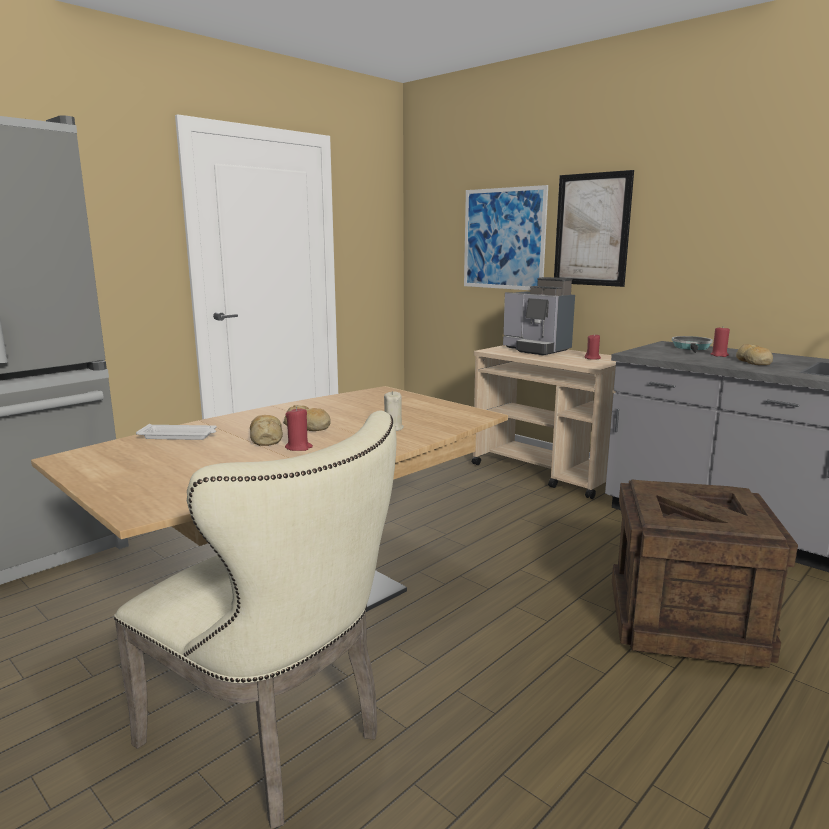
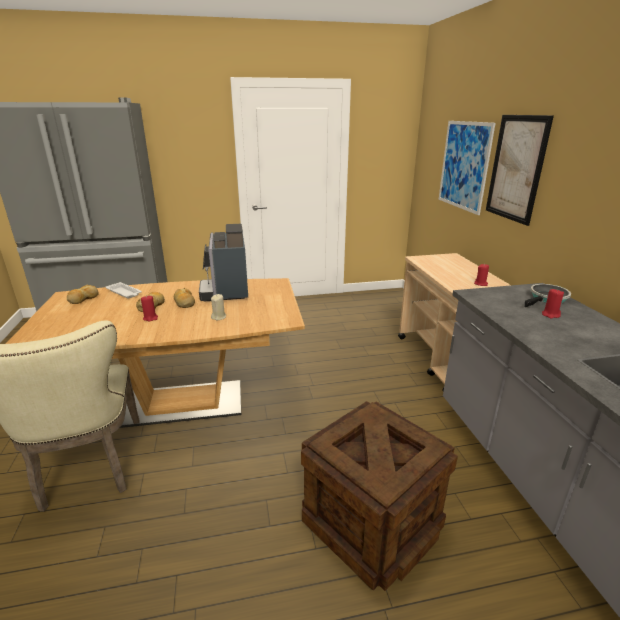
camera: 35 degrees right, 10 degrees up
(537, 349) = (455, 264): coffee machine -> coffee machine (226, 291)
(753, 362) = (562, 332): bread -> bread (83, 299)

